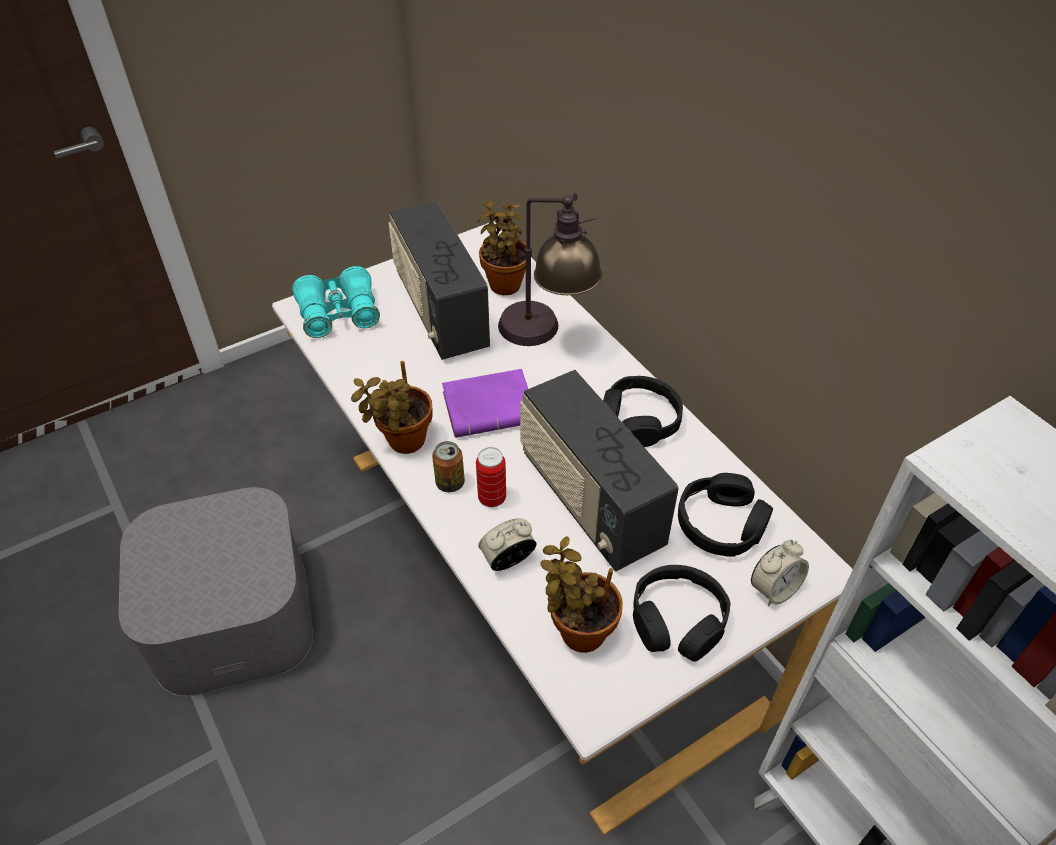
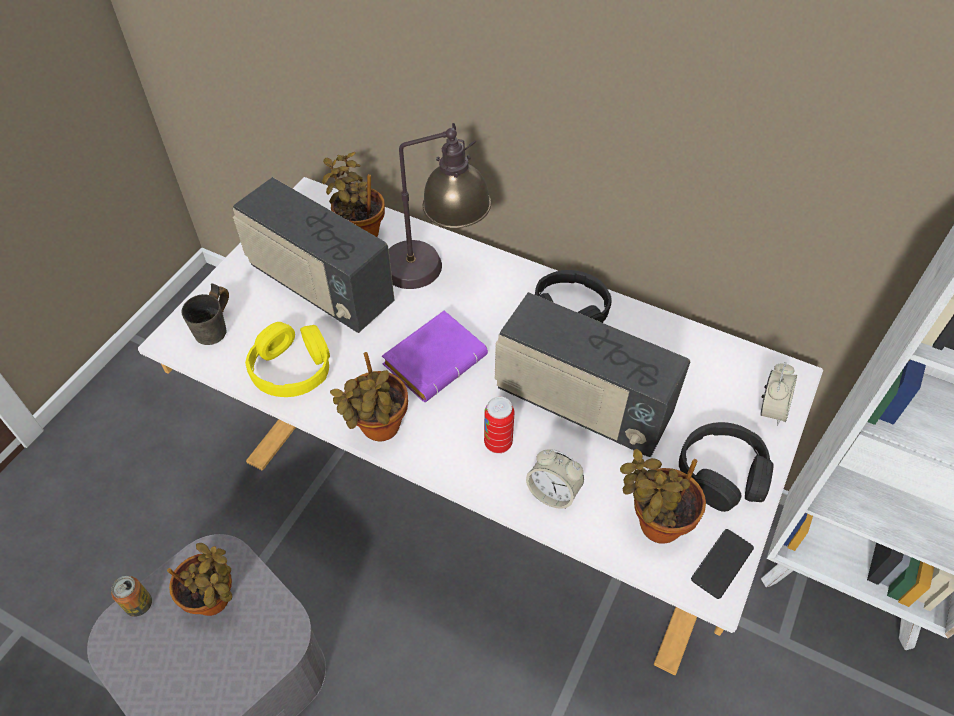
camera: 30 degrees left, 5 degrees up
(235, 540) = (216, 600): none -> potted plant
(339, 314) = (219, 330): turquoise binoculars -> grey mug
(371, 366) = (292, 368): none -> yellow headphones
(450, 483) = (451, 447): can -> can (139, 604)
(508, 560) = (553, 493): alarm clock -> alarm clock turned 90 degrees counterclockwise
(615, 695) = (722, 564): none -> phone
(721, 524) = (696, 374): black headphones -> none

